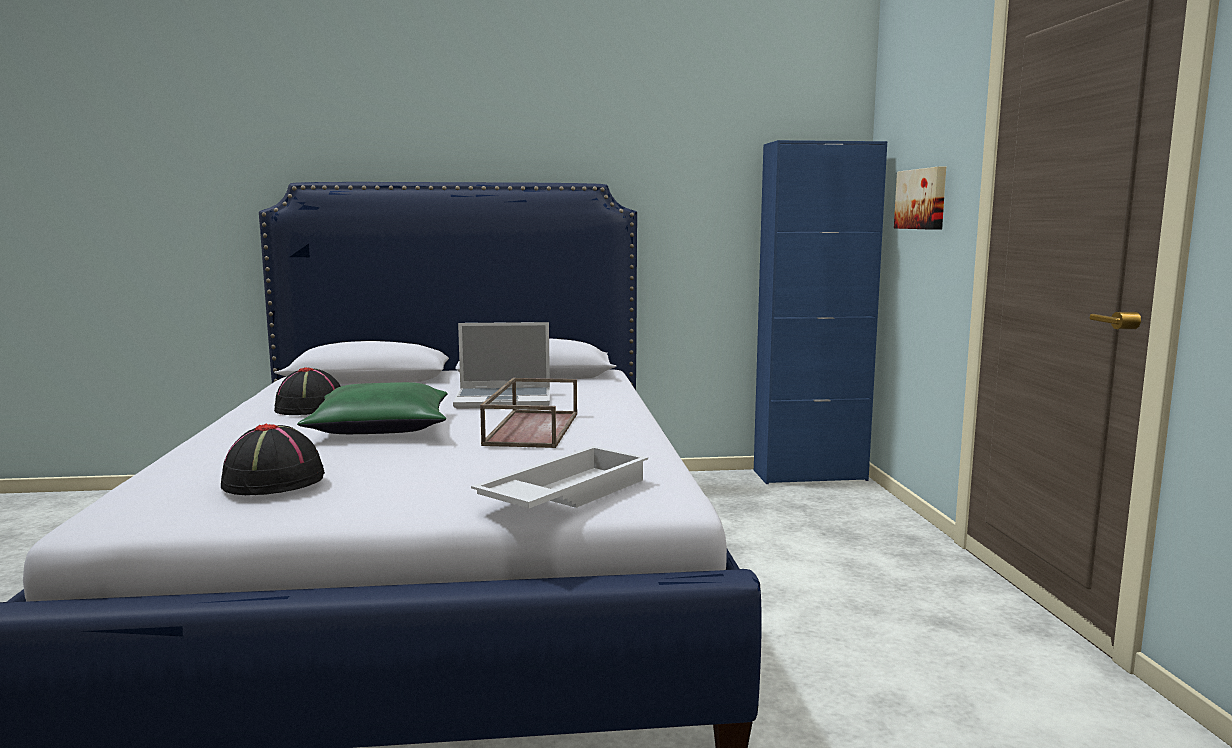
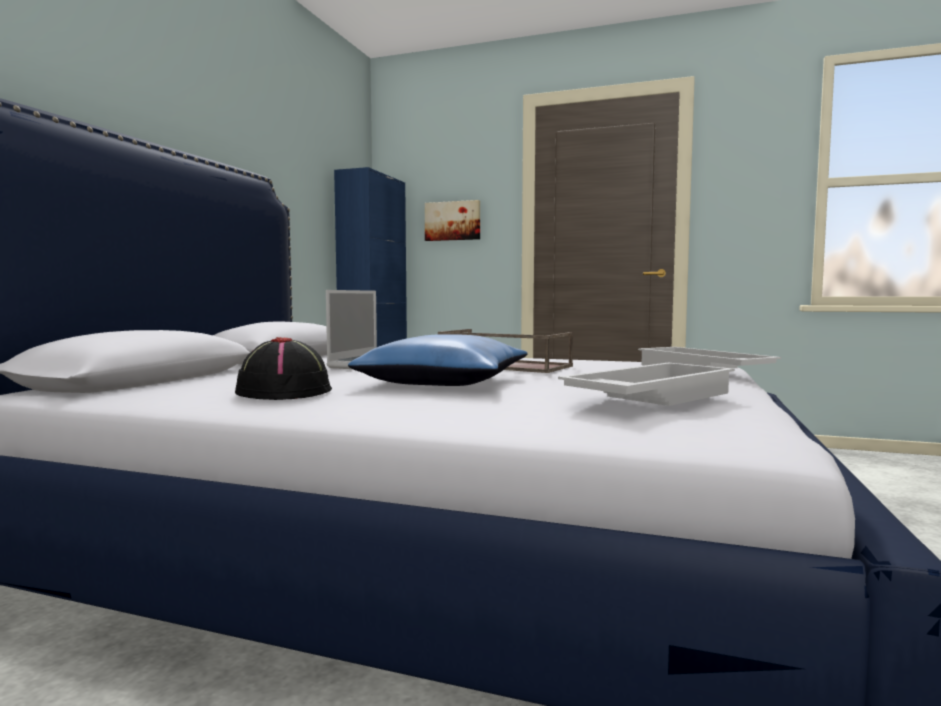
camera: 65 degrees left, 5 degrees down
(274, 480) = (648, 397): black hat -> white tray
(382, 428) = (444, 381): green pillow -> blue pillow

